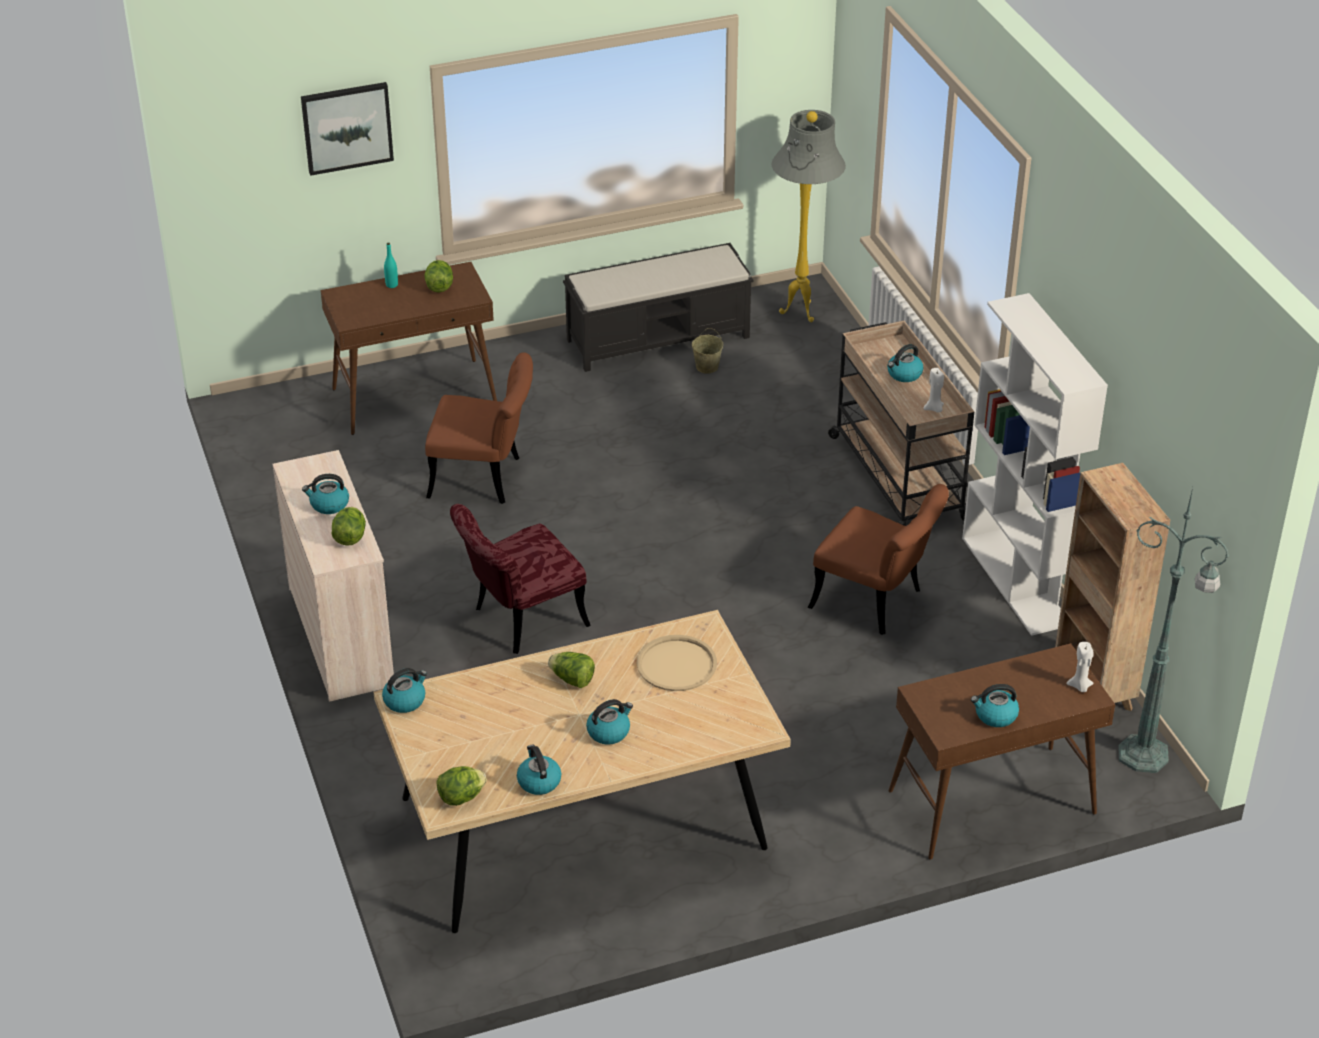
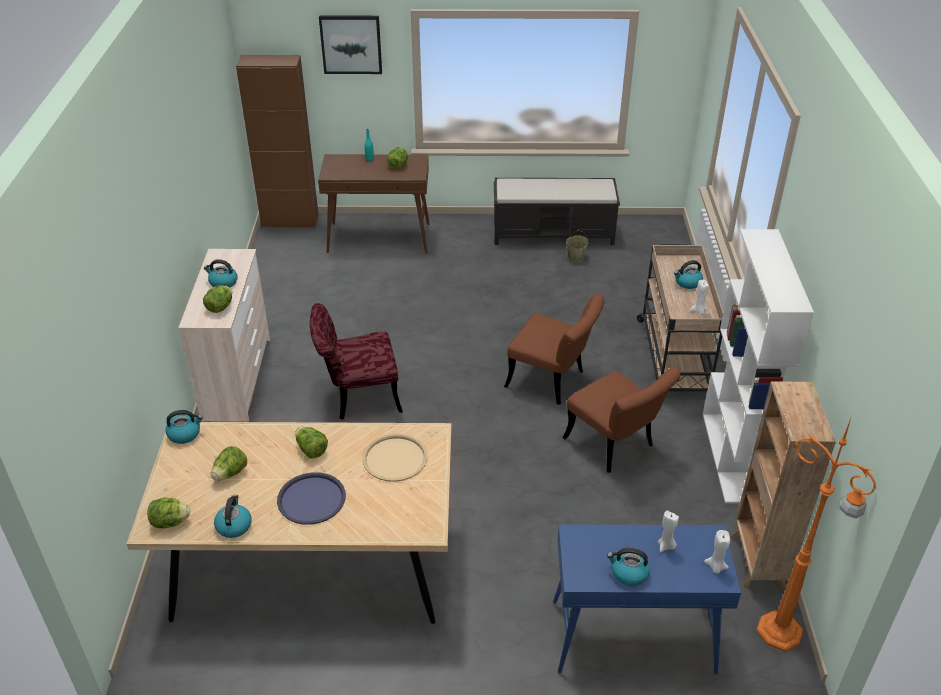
camera: 20 degrees right, 0 degrees up
(265, 399) = (290, 221): none -> brown cabinet
(485, 478) = (392, 297): brown chair -> brown chair (552, 381)
(494, 729) = (230, 473): none -> lettuce
(609, 732) = (311, 499): kettle -> blue tray
(801, 313) = (657, 237): grey floor lamp -> none
(991, 803) = (631, 637): brown console table -> blue console table
(1020, 679) = (666, 546): none -> white candle
(1146, 755) = (781, 633): green floor lamp -> orange floor lamp

